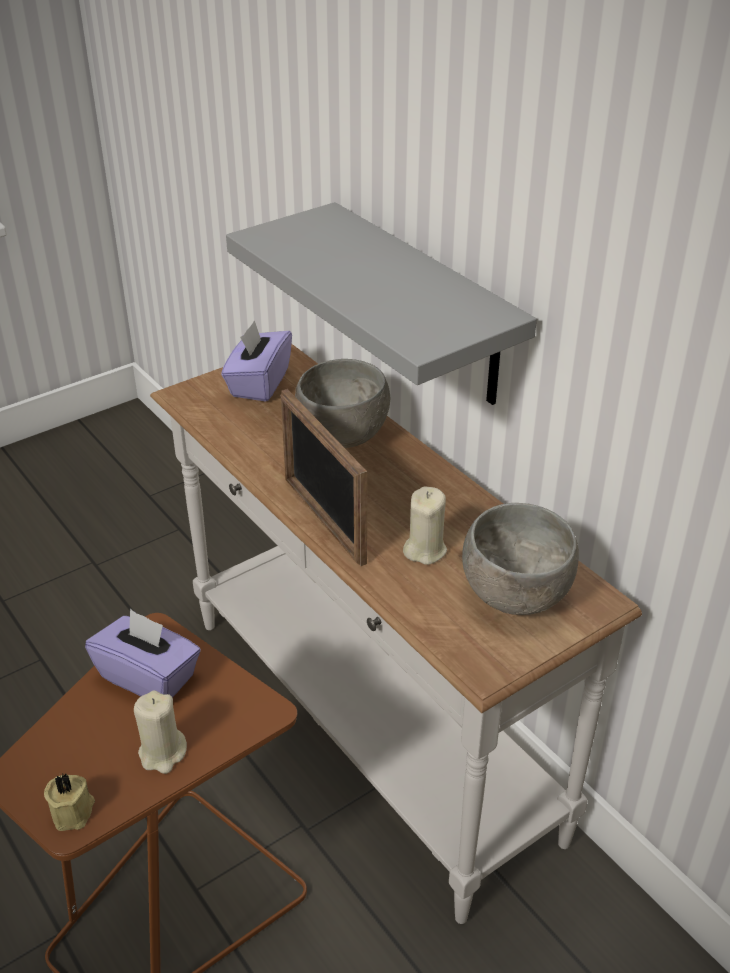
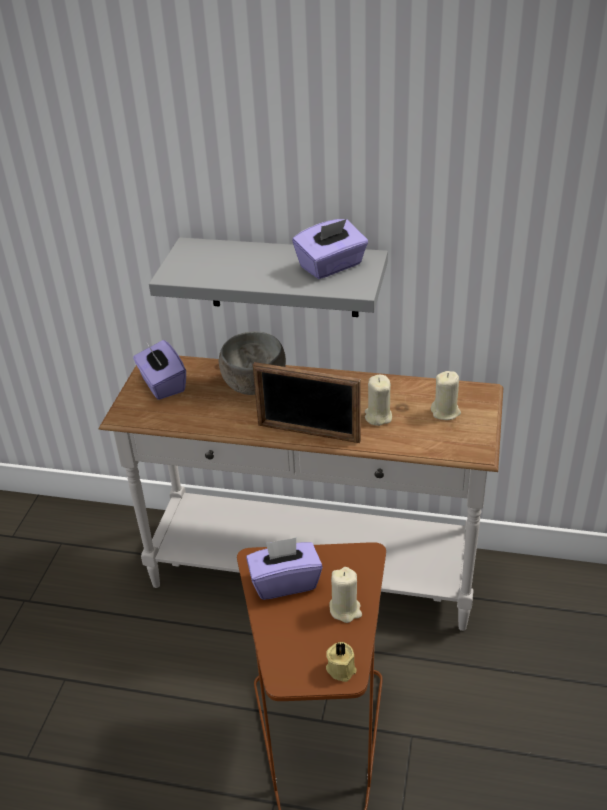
camera: 40 degrees left, 0 degrees up
(436, 304) = (331, 266): none -> purple tissue box
(513, 595) = (445, 412): grey bowl -> beige candle

